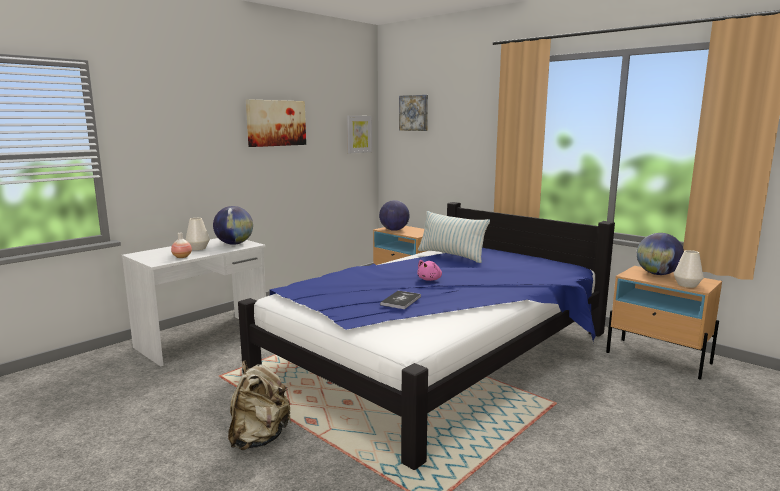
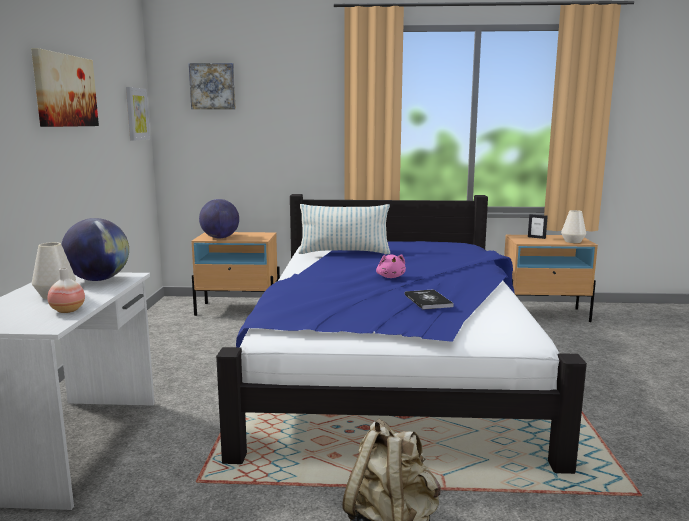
camera: 40 degrees left, 0 degrees up
(657, 274) = (536, 237): globe -> picture frame

